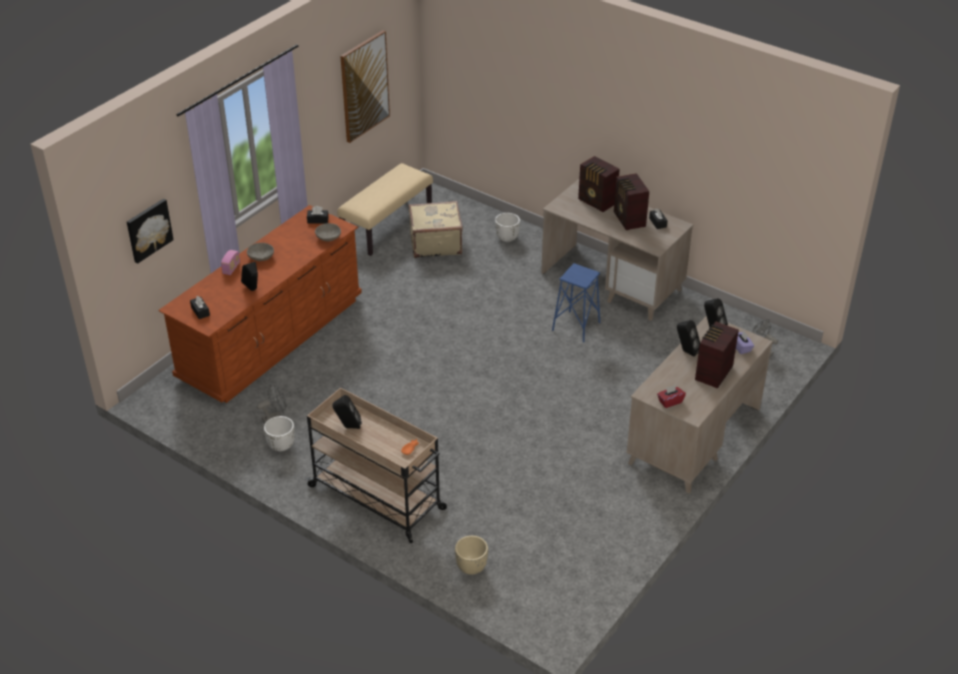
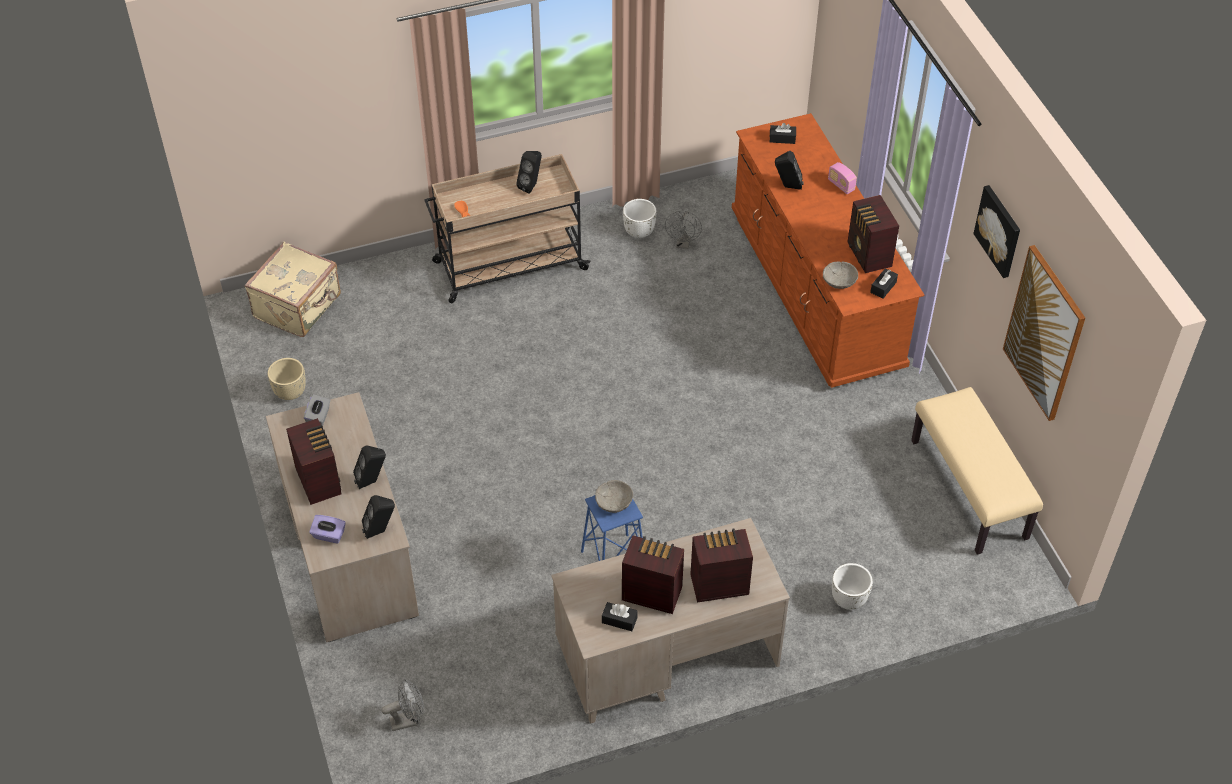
camera: 125 degrees right, 10 degrees up
(148, 230) = (853, 55): picture -> picture (999, 230)
(261, 257) = (844, 214): grey bowl -> grey bowl (614, 502)
(293, 234) = (868, 256): none -> radio
(435, 243) = (893, 518): beige suitcase -> beige suitcase (299, 307)
(471, 568) = (367, 286): beige planter -> beige planter (290, 392)
(670, 401) = (319, 417): red tissue box -> grey tissue box

